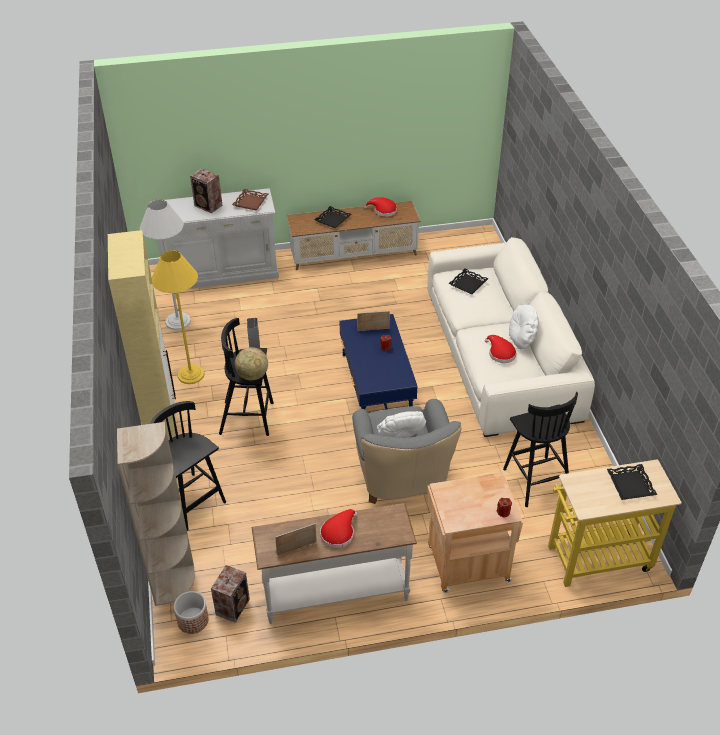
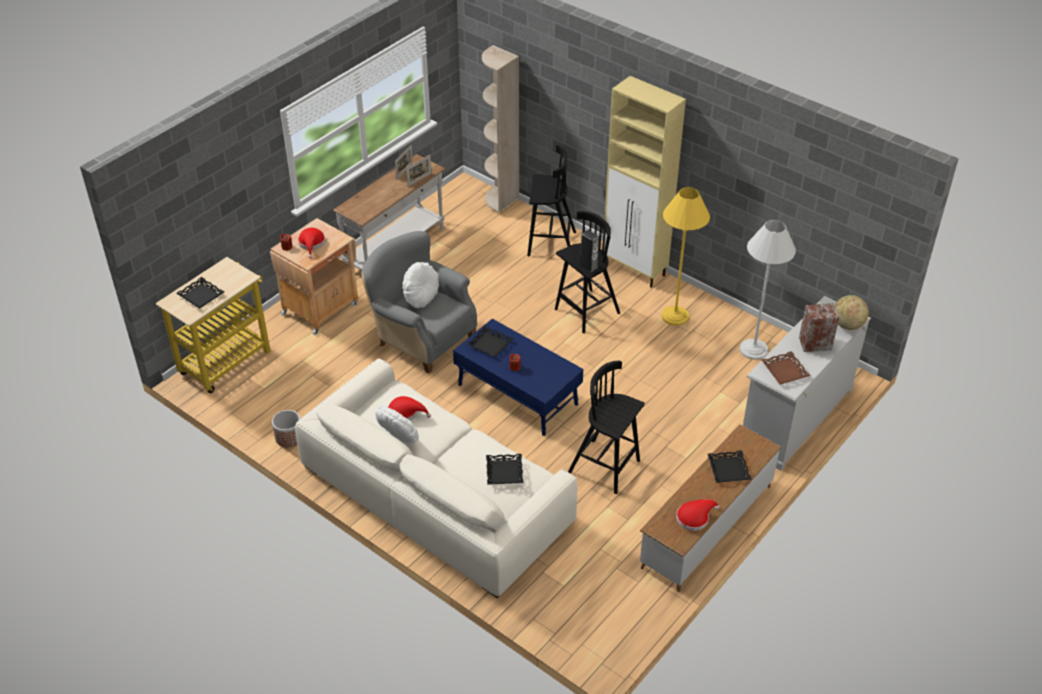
camera: 140 degrees right, 0 degrees up
(193, 620) = (466, 196): planter -> planter (289, 437)
(233, 606) = (451, 213): speaker -> none
(252, 376) = (569, 253): globe -> globe (847, 325)
(338, 533) = (387, 190): red hat -> red hat (312, 243)
(373, 329) = (544, 377): picture frame -> picture frame (419, 180)
(385, 373) = (490, 344): none -> black tray
(535, 479) = (314, 393): black stool -> black stool (606, 467)

